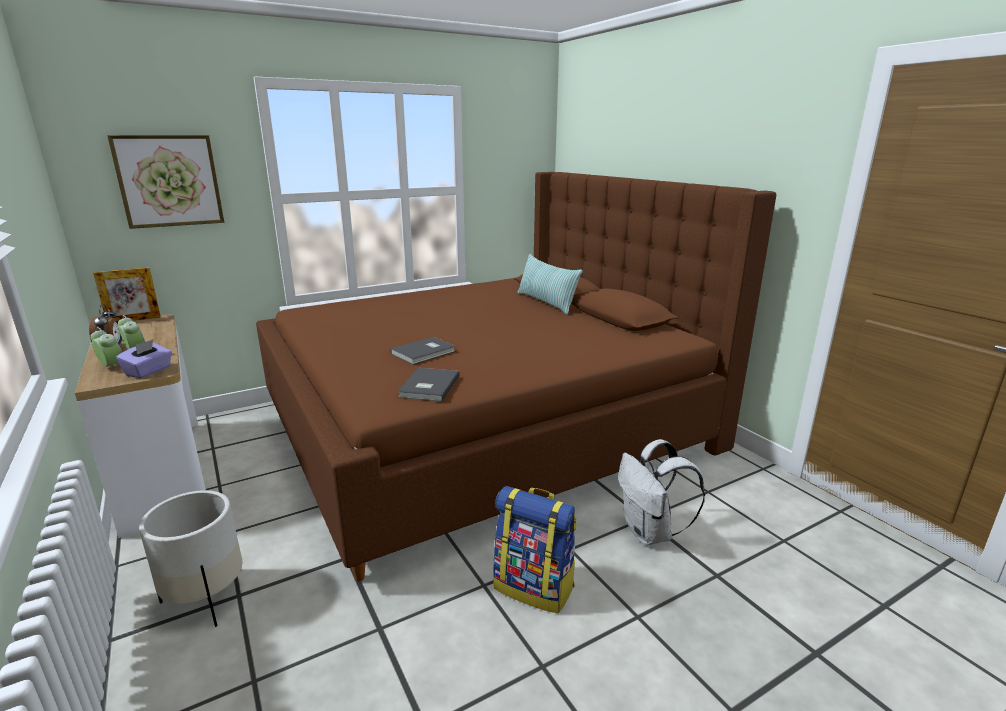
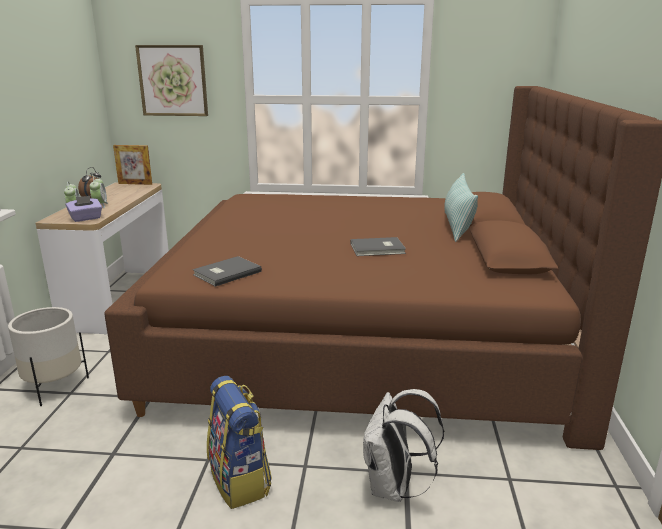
camera: 35 degrees right, 0 degrees up
(425, 352) = (271, 246): grey book -> grey book (378, 249)

